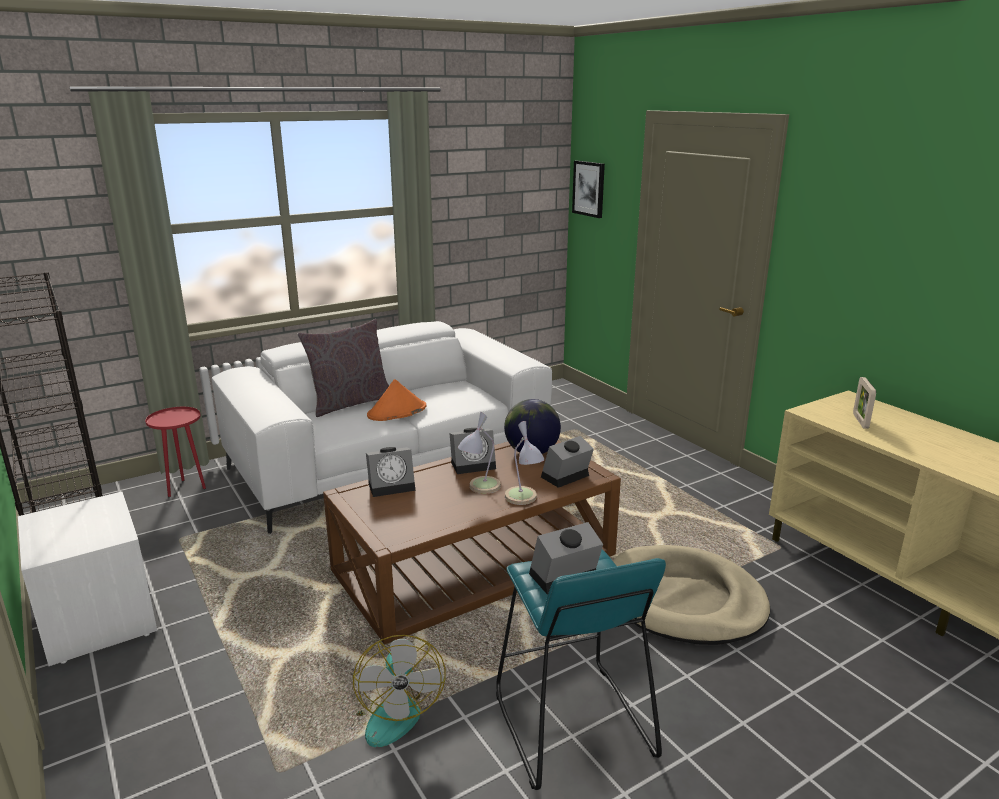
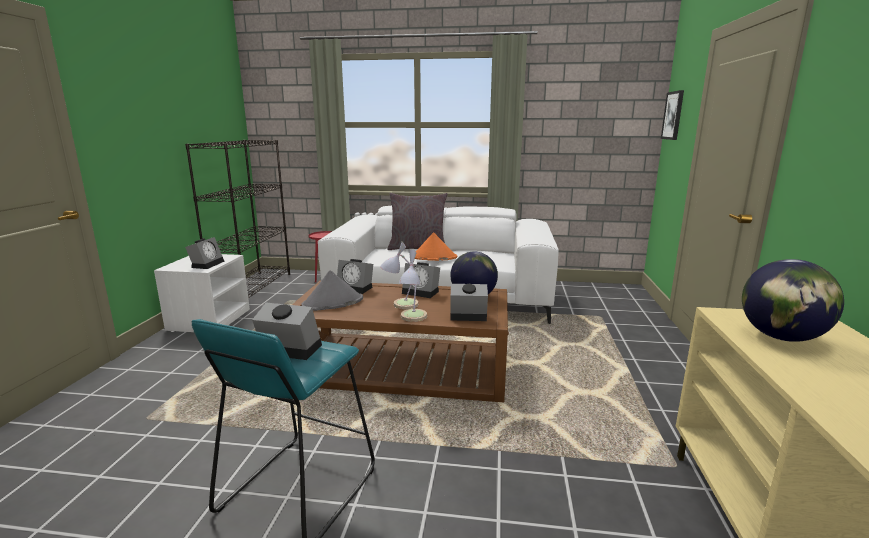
camera: 40 degrees right, 5 degrees down
(99, 526) = (207, 264): none -> alarm clock
(391, 711) = (232, 420): fan -> none
(405, 514) = (332, 302): none -> grey hat
(684, 600) = (511, 459): beige dog bed -> none
(860, 421) = (781, 337): picture frame -> globe

